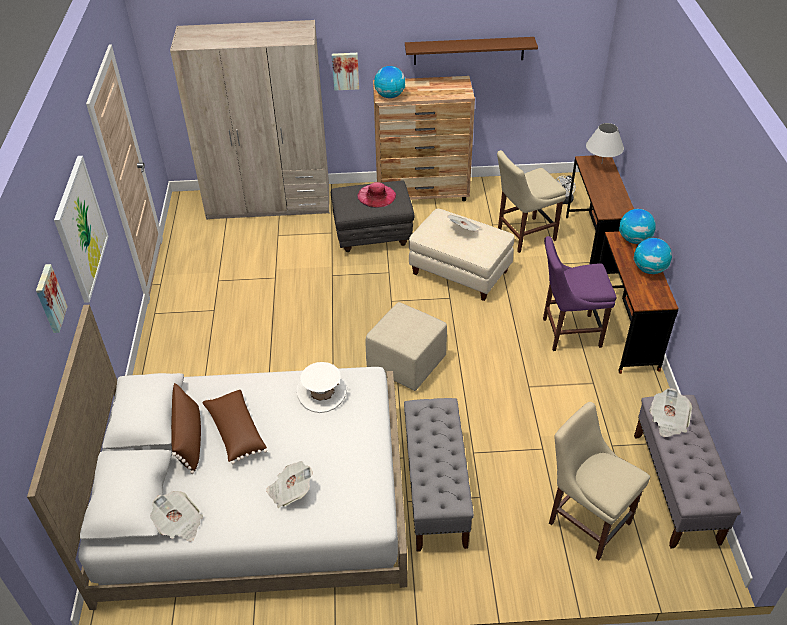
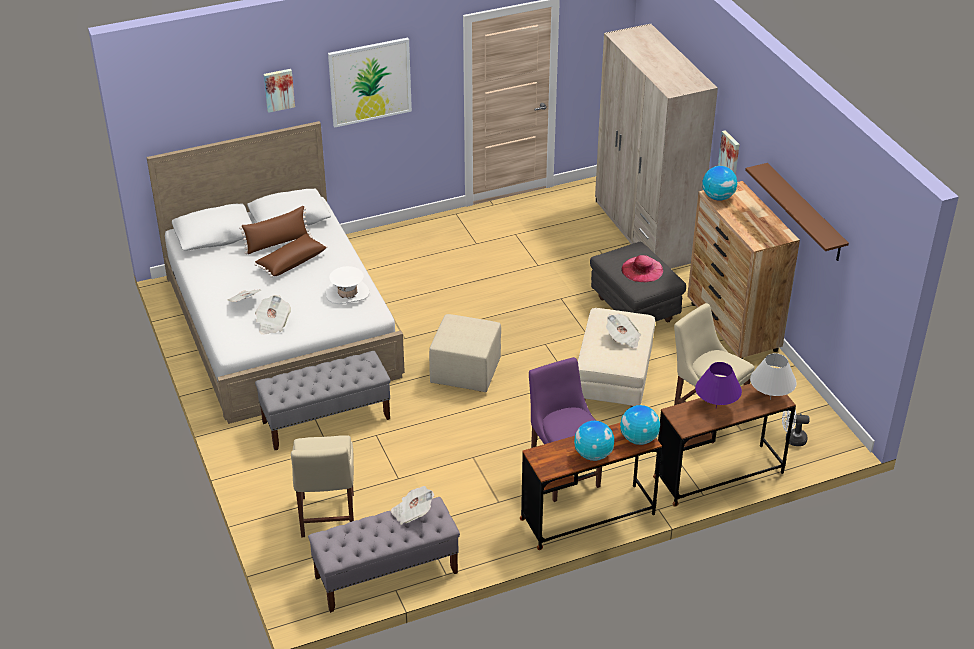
camera: 70 degrees right, 5 degrees down
(179, 524) = (201, 261): newspaper -> newspaper (272, 323)
(586, 520) = (327, 518): beige chair -> beige chair turned 150 degrees clockwise
(605, 191) = (716, 408): none -> purple table lamp

